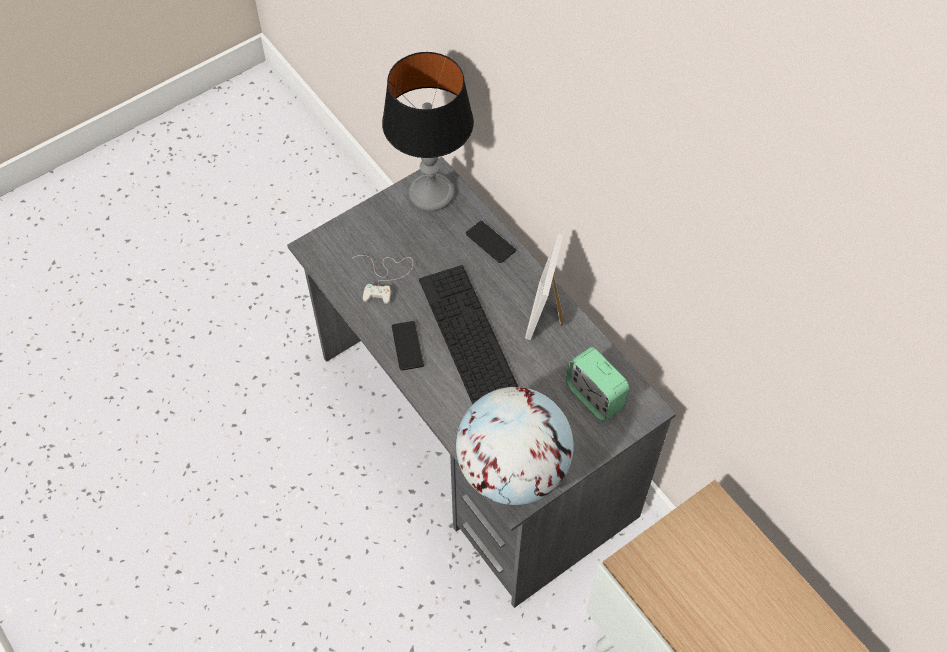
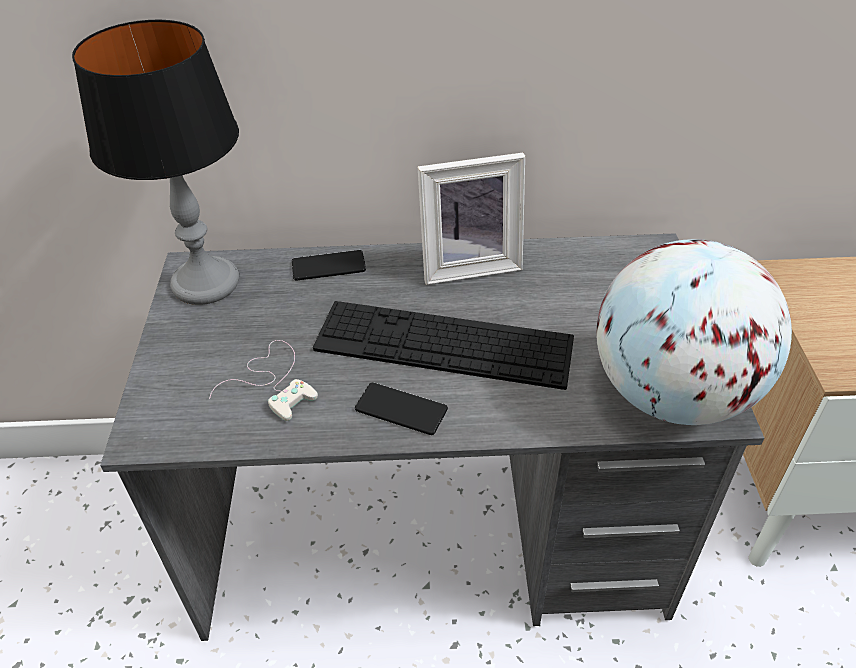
camera: 55 degrees left, 15 degrees down
(548, 312) = (469, 264): picture frame -> picture frame turned 60 degrees counterclockwise
(594, 397) = (612, 279): alarm clock -> none

